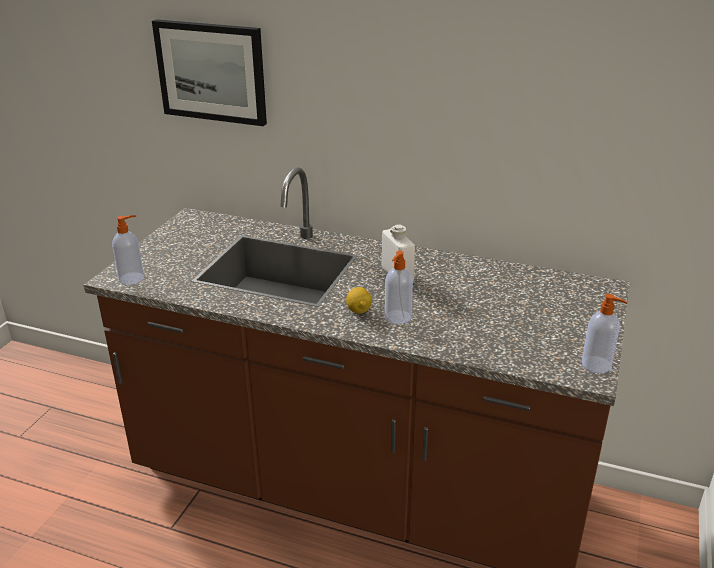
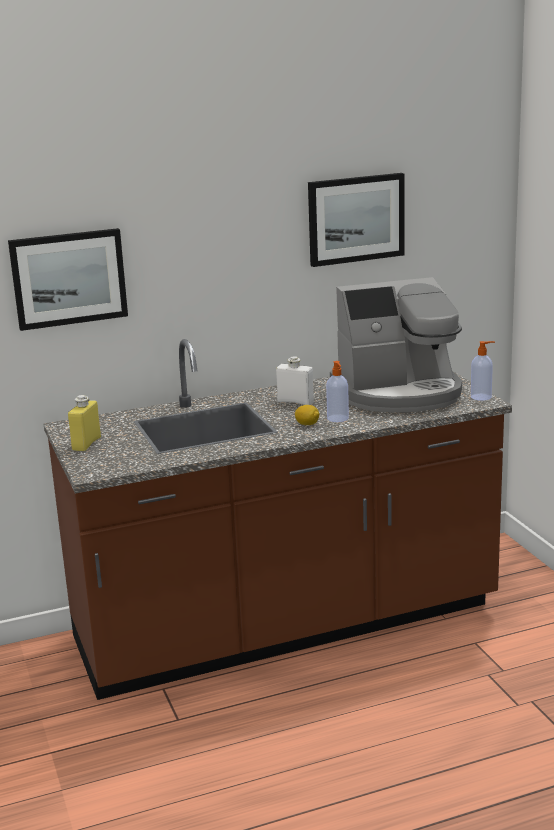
camera: 40 degrees left, 10 degrees down
(132, 278) = (106, 468): soap dispenser -> none
(169, 244) = (86, 444): none -> yellow bottle
(514, 313) = (399, 393): none -> coffee machine
(551, 75) = (355, 219): none -> picture

